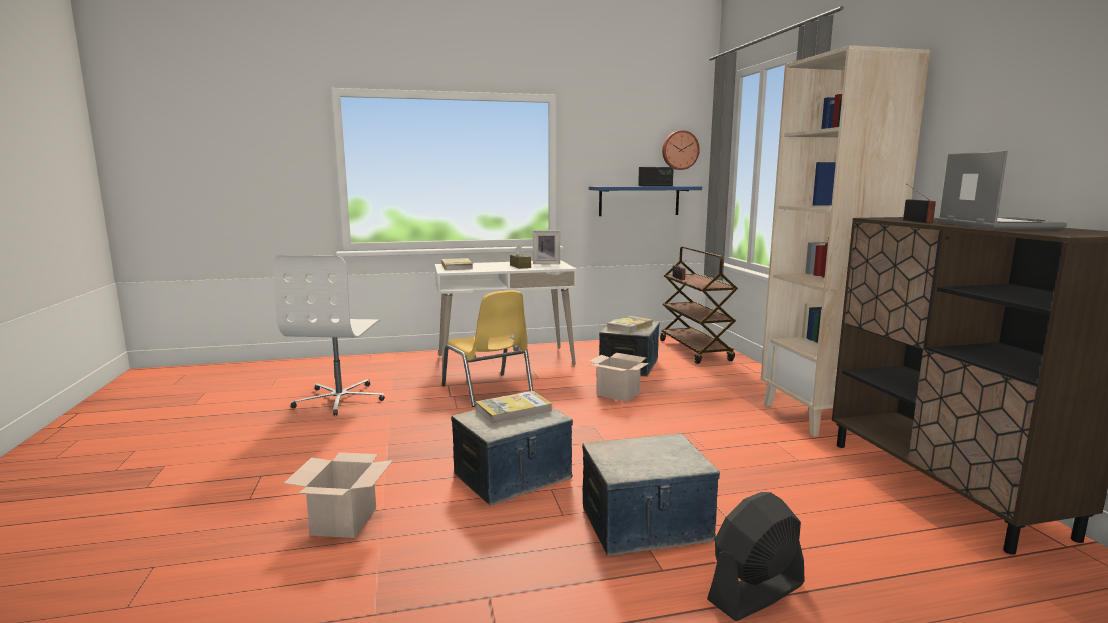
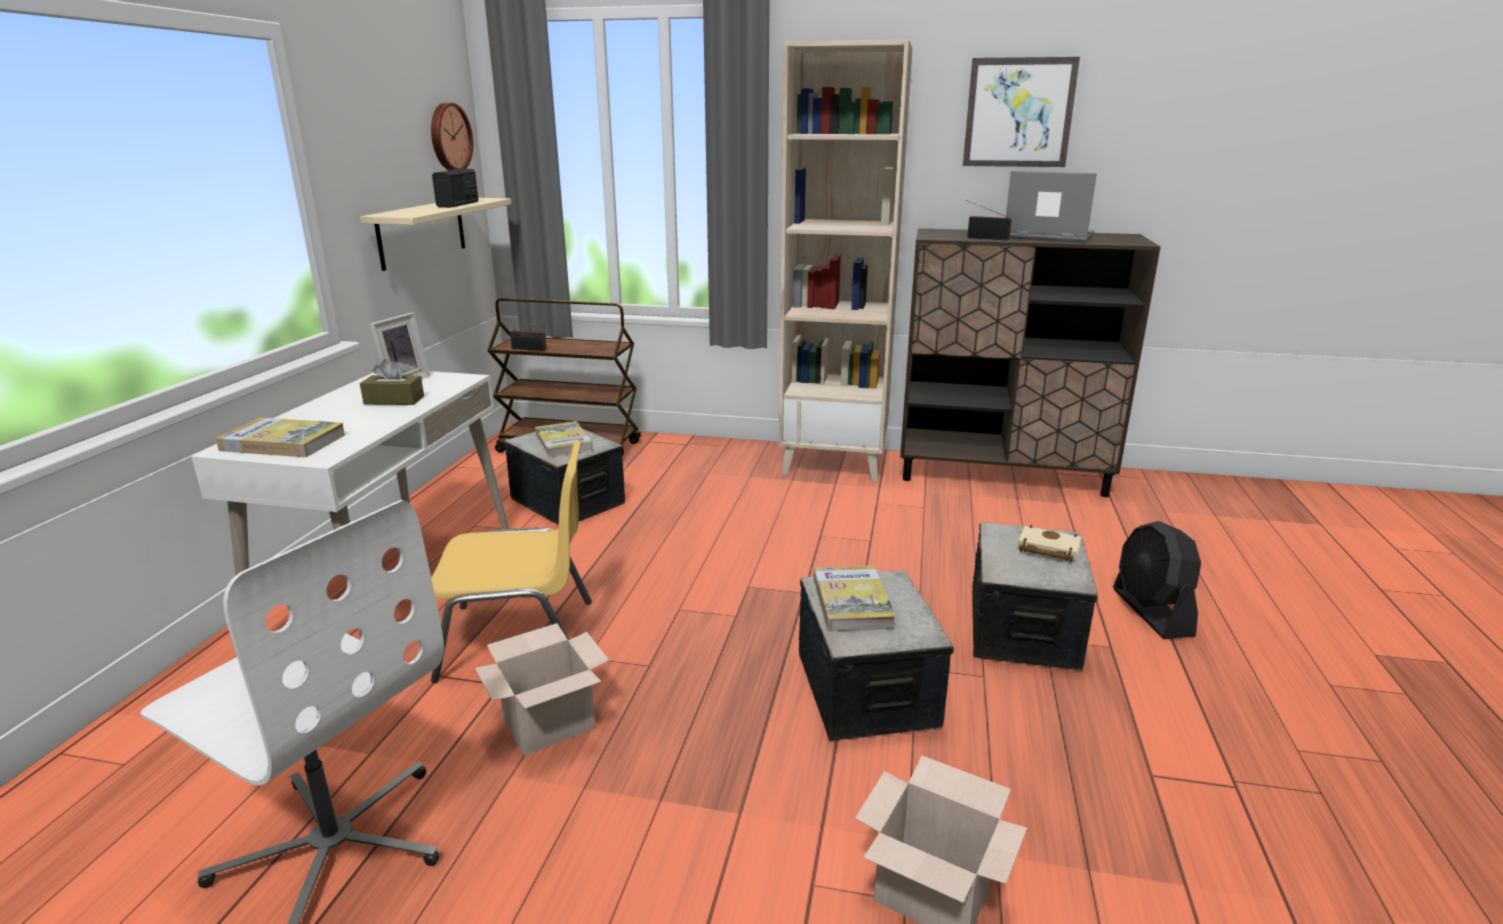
camera: 65 degrees left, 10 degrees up
(619, 394) = (662, 539): cardboard box -> cardboard box (550, 722)
(639, 200) = (422, 232): blue shelf -> beige shelf
(663, 459) = (1046, 549): none -> beige book
(1023, 96) = (1019, 113): none -> picture

